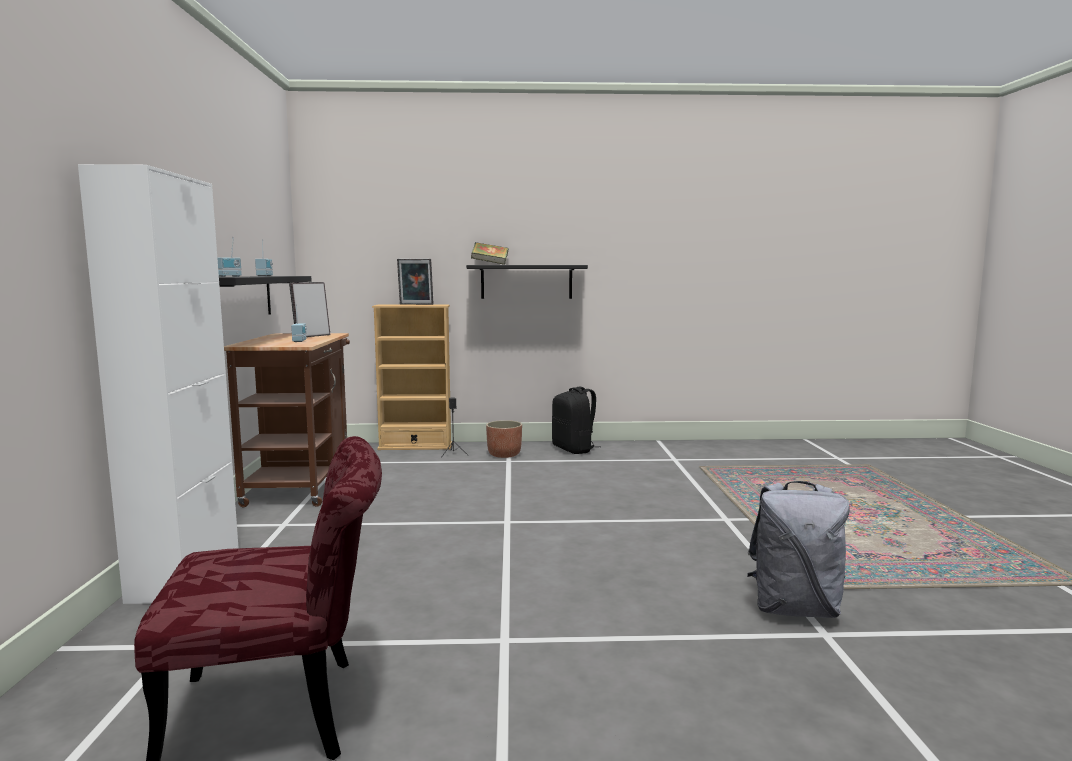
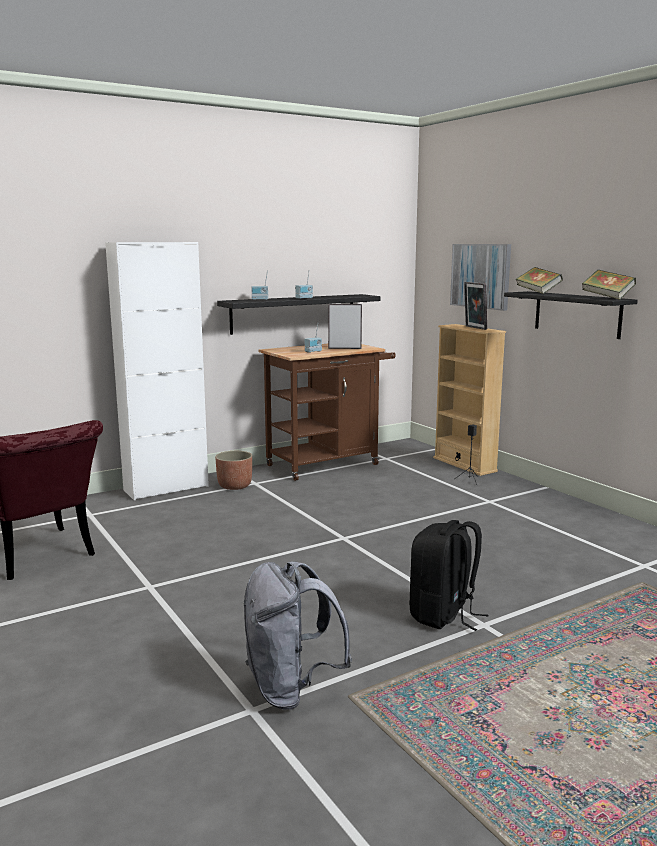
camera: 60 degrees right, 5 degrees up
(403, 253) = (480, 276): none -> picture
(504, 455) = (503, 495): planter -> planter (234, 486)
(566, 264) = (607, 298): none -> book
(574, 449) = (577, 515): black backpack -> black backpack (443, 615)

